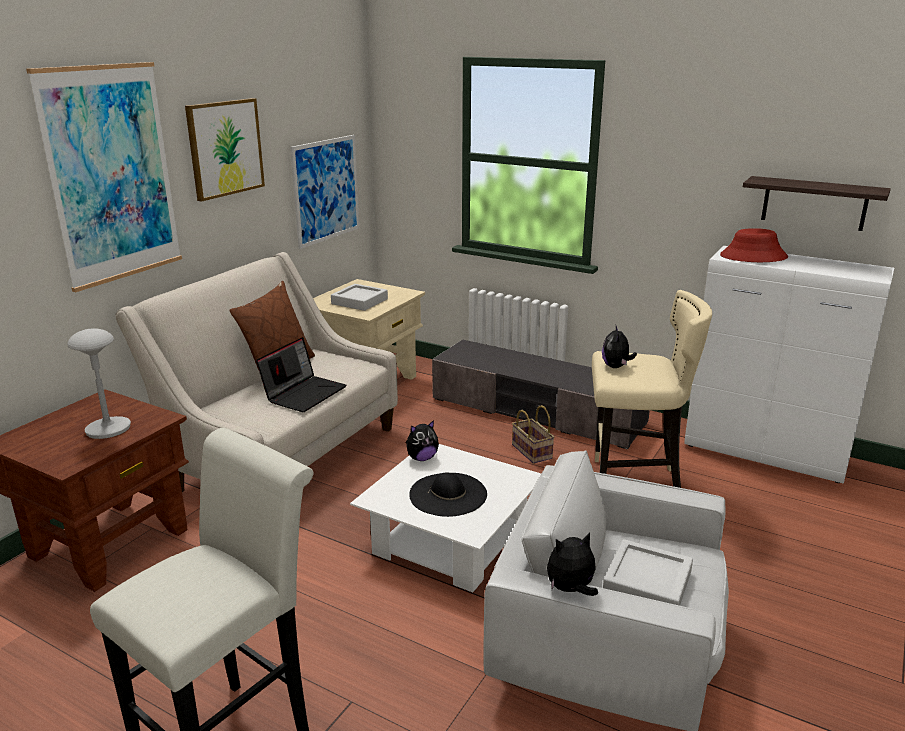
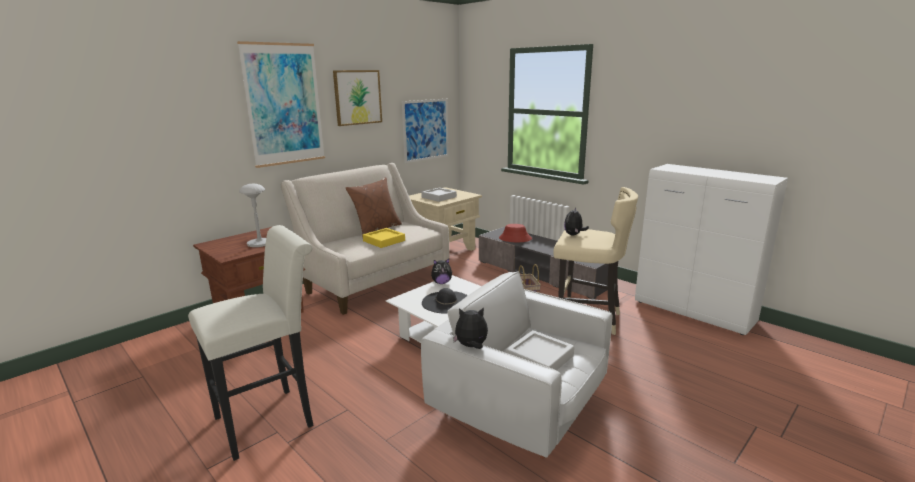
camera: 15 degrees right, 5 degrees down
(304, 393) = (384, 241): laptop -> yellow tray
(753, 257) = (683, 169): red hat -> red hat (515, 239)
(814, 203) = (730, 133): shelf -> none

